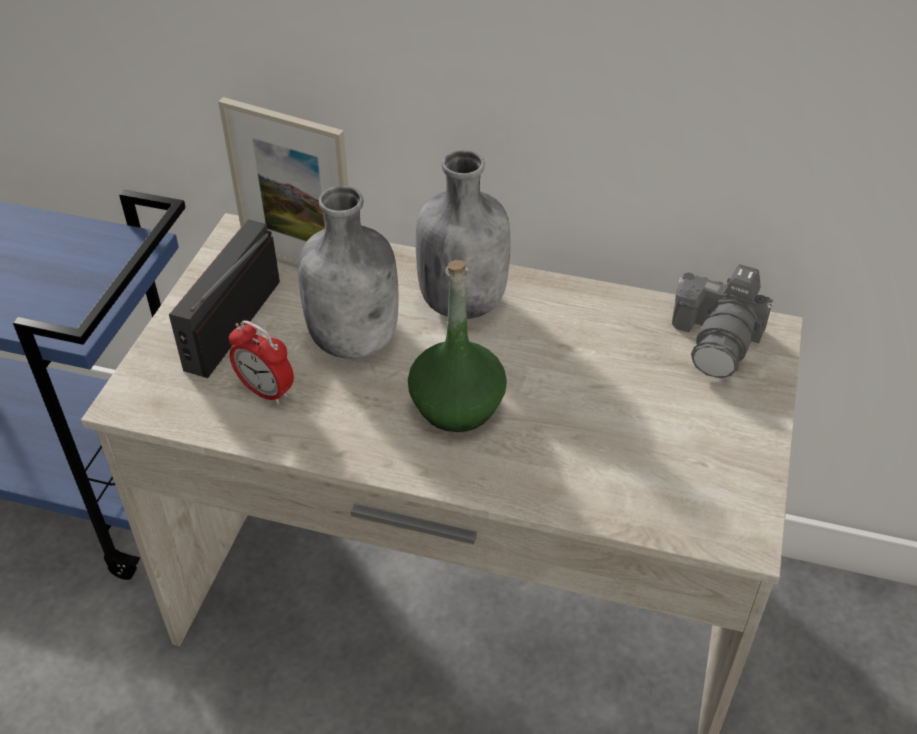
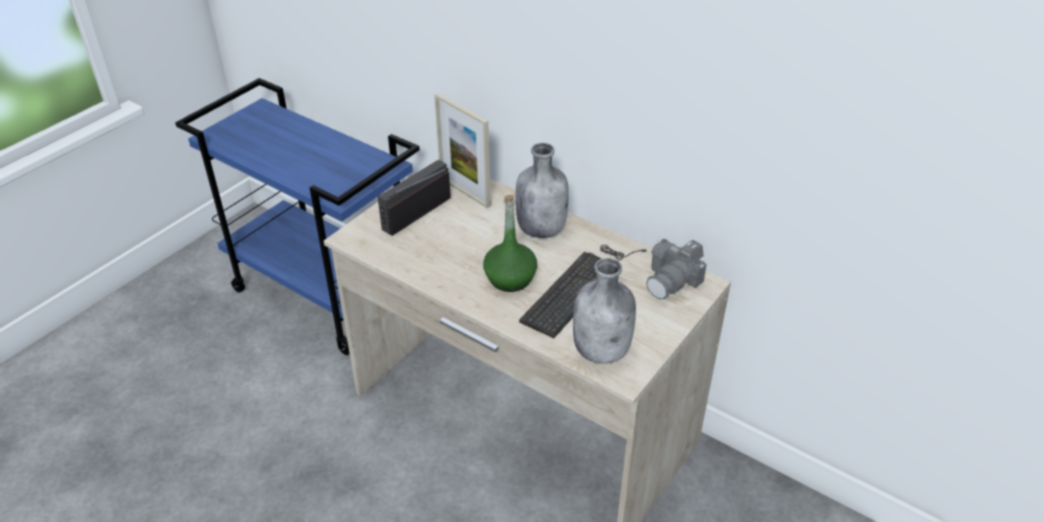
camera: 20 degrees right, 5 degrees down
(266, 391) = (417, 249): alarm clock -> none
(356, 339) = (475, 235): grey bottle -> grey bottle (602, 351)
(579, 388) = (580, 286): none -> keyboard

